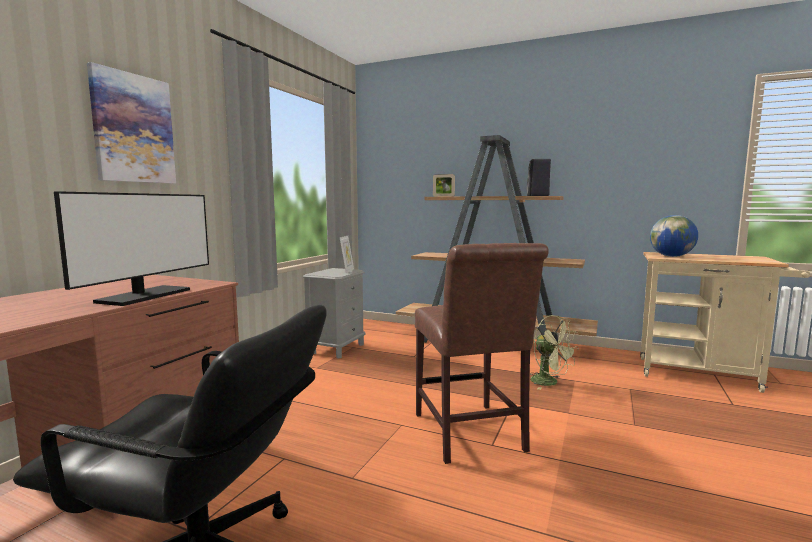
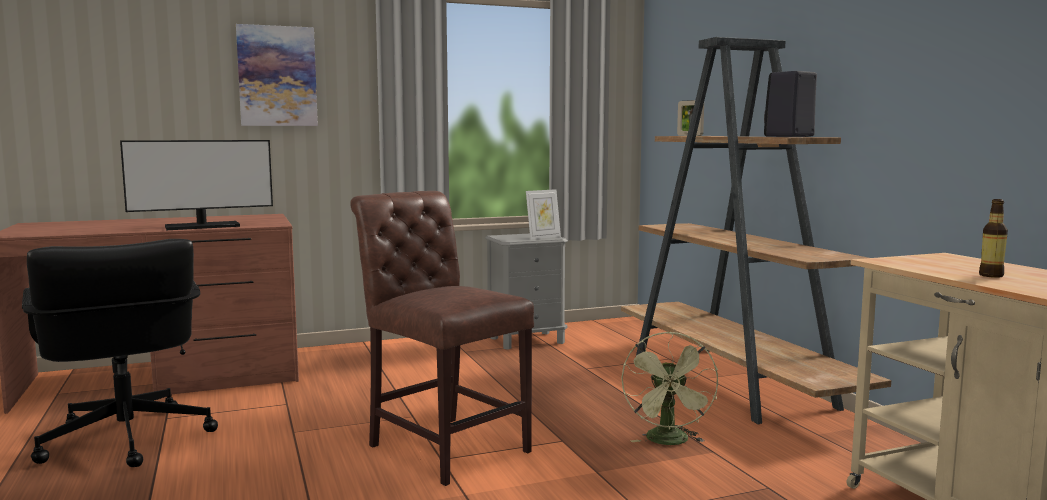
camera: 45 degrees right, 0 degrees up
(470, 435) = (444, 445): brown chair -> brown chair turned 105 degrees clockwise
(671, 256) = (919, 263): globe -> none
(716, 258) = (991, 275): none -> bottle

